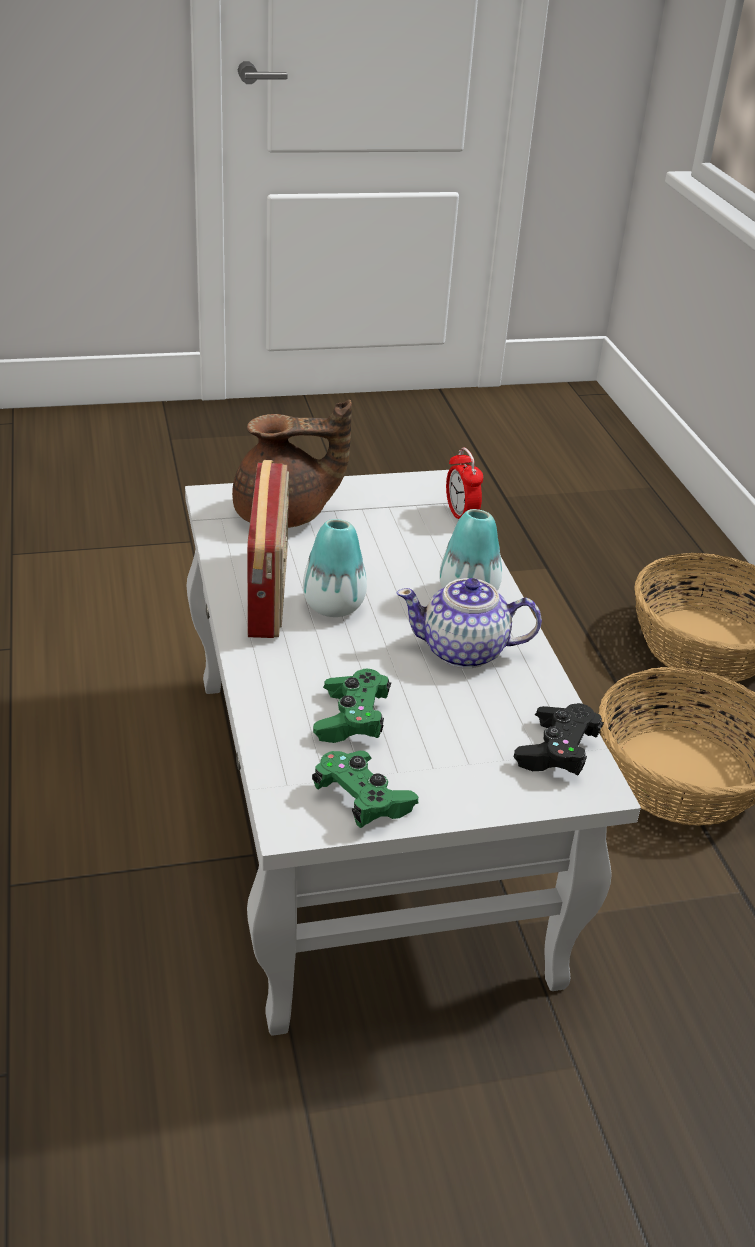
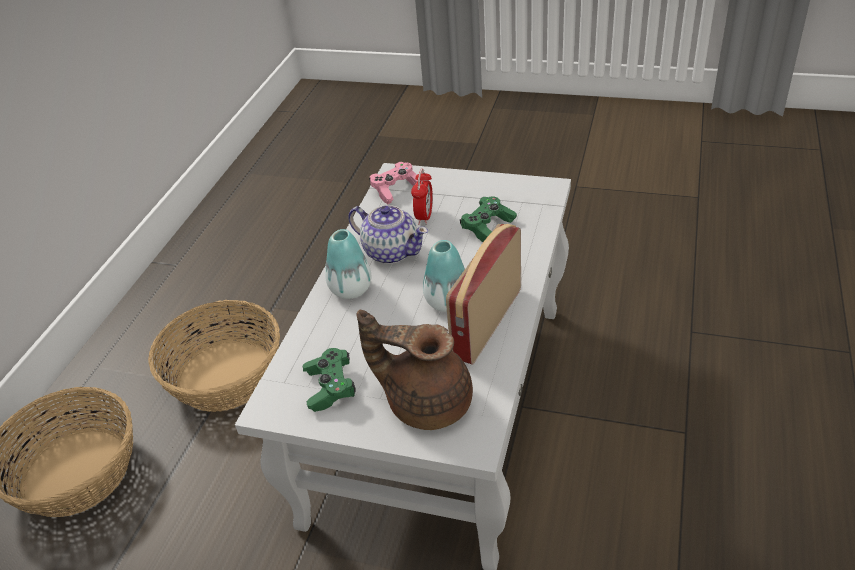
camera: 145 degrees left, 5 degrees up
(362, 800) = (509, 189): green game controller -> green game controller (330, 387)
(460, 515) = (284, 363): alarm clock -> alarm clock (424, 216)
(556, 751) = (396, 190): black game controller -> pink game controller

